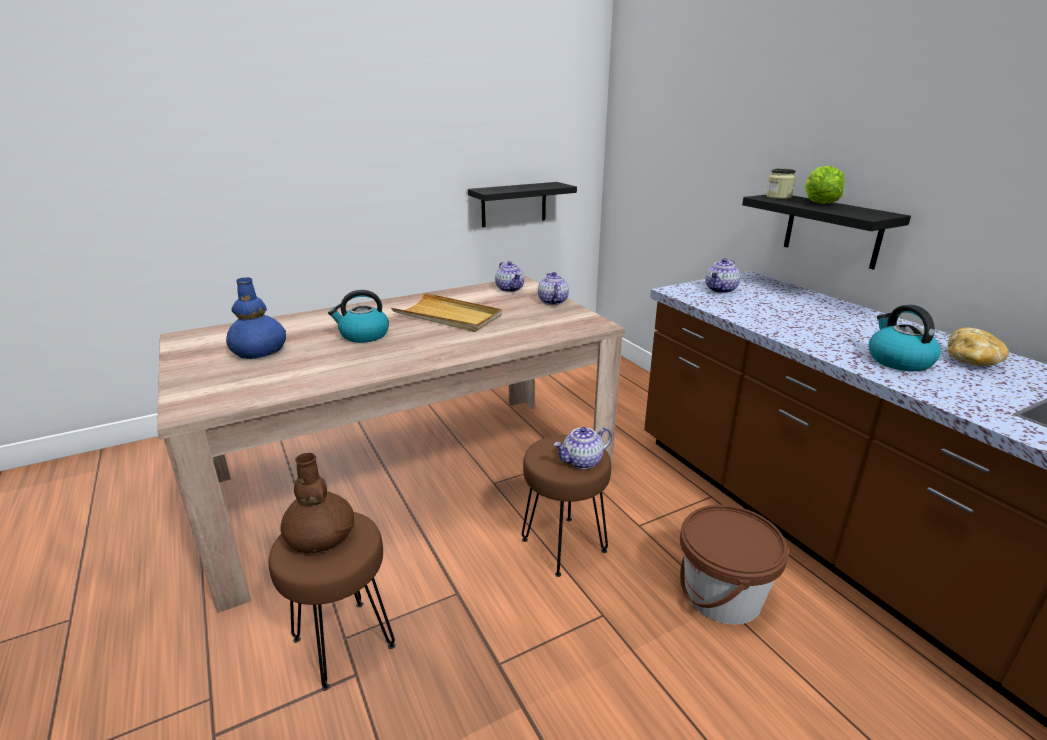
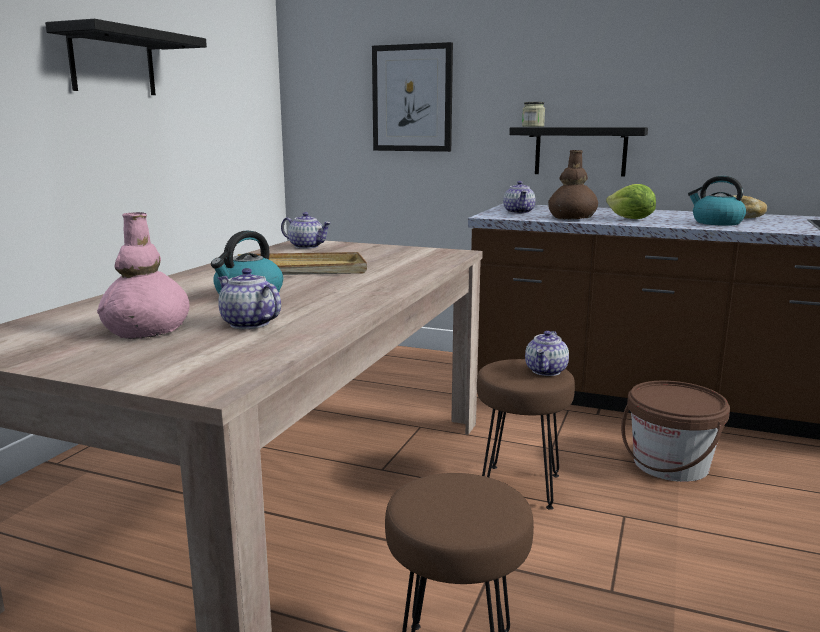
camera: 40 degrees left, 10 degrees down
(259, 352) = (147, 330): blue vase -> pink vase
(320, 537) = (447, 502): brown vase -> brown vase (572, 218)
(514, 204) = (214, 170): black shelf -> black shelf (113, 63)
(552, 301) = (374, 247): teapot -> teapot (248, 324)
(693, 149) = (412, 98): none -> picture
(818, 203) = (573, 126): lettuce -> lettuce (630, 219)

